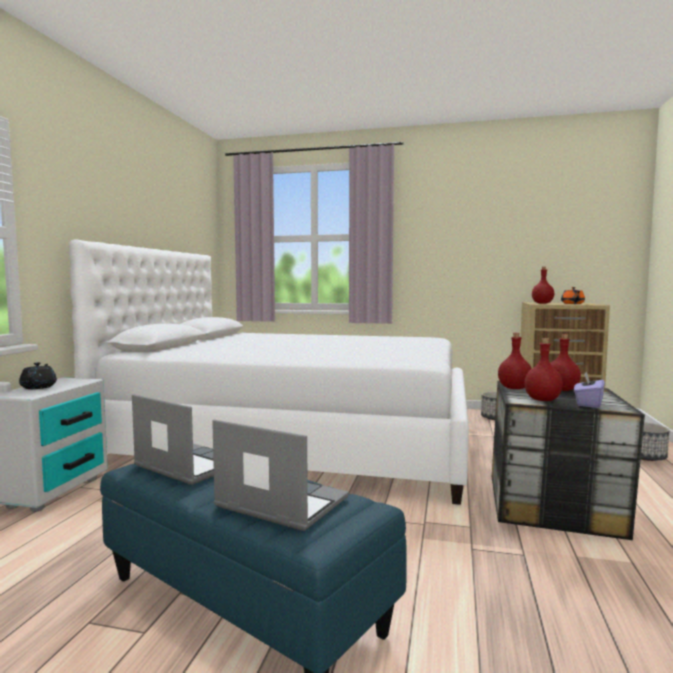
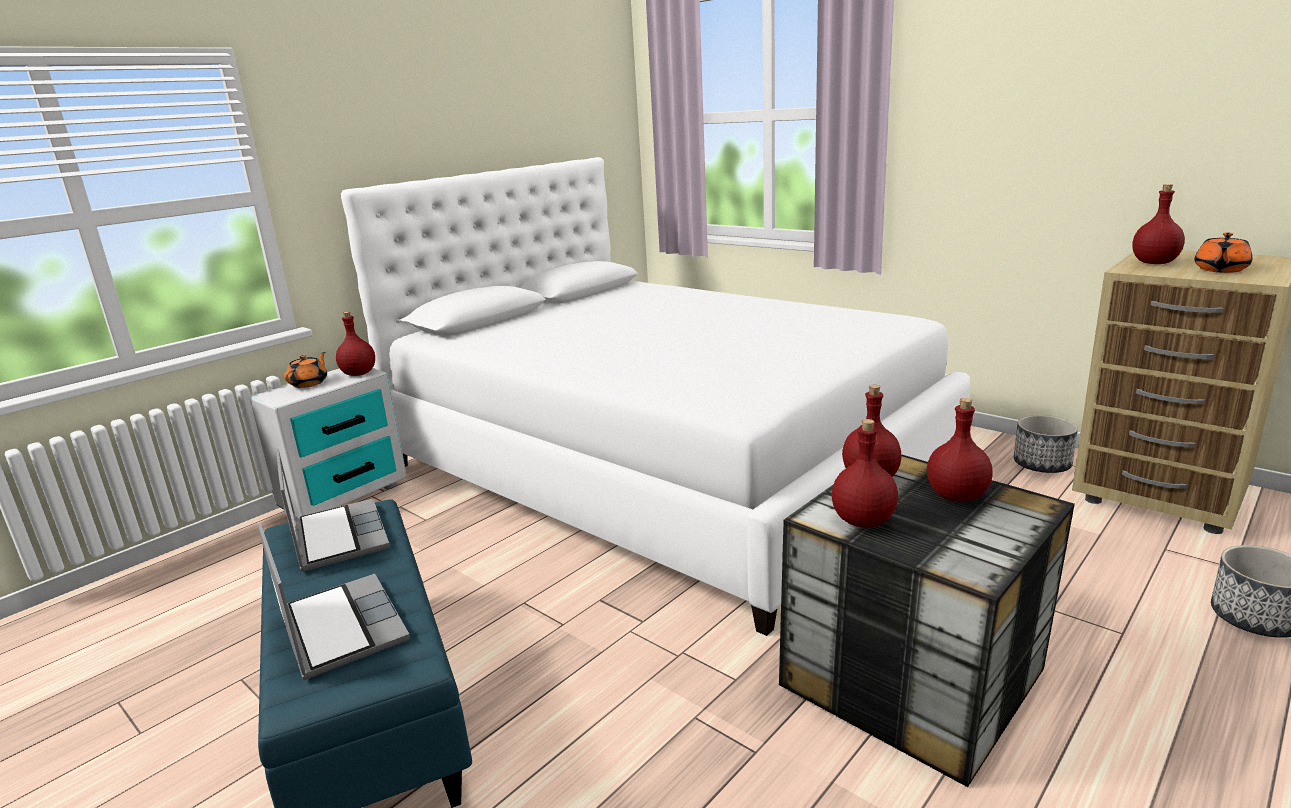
camera: 30 degrees right, 15 degrees up
(39, 387) = (309, 383): black teapot -> orange teapot
(78, 381) = (358, 374): none -> red bottle
(588, 403) = (932, 547): purple tissue box -> none

